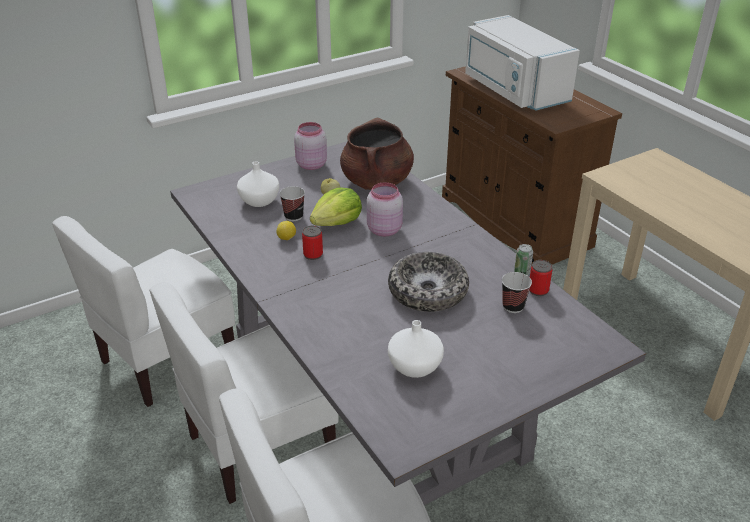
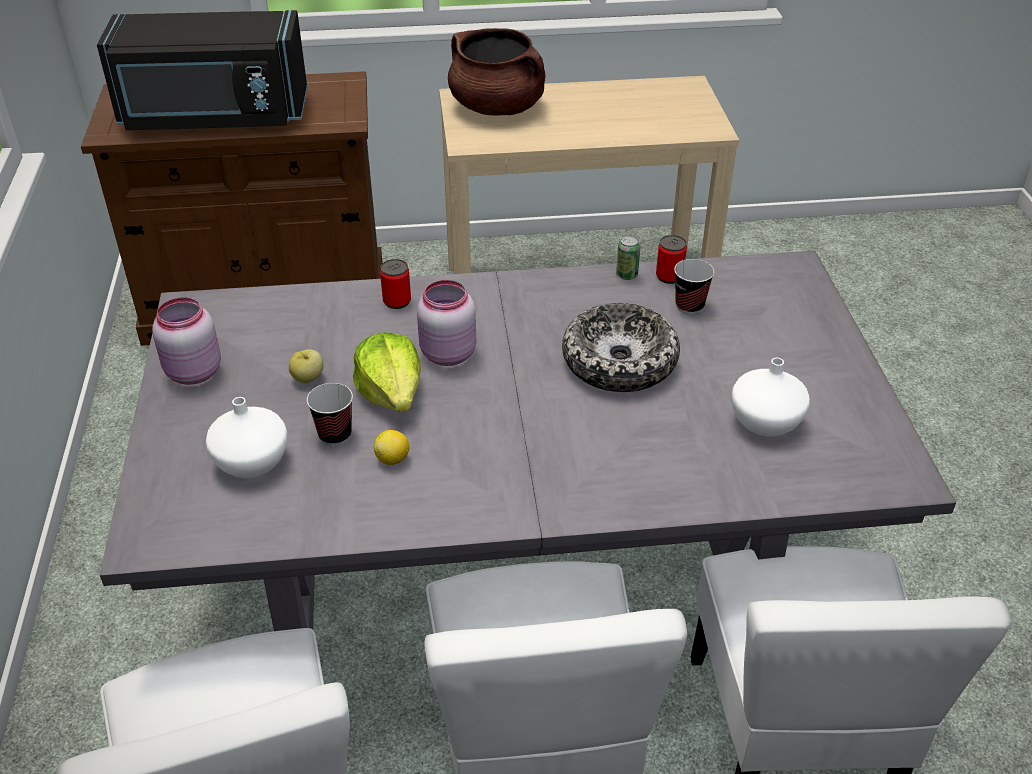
camera: 65 degrees left, 5 degrees up
(313, 254) = (458, 443): can -> can (397, 301)
(377, 182) = (312, 321): brown cooking pot -> brown cooking pot (497, 108)
(513, 90) = (214, 117): white microwave -> black microwave

